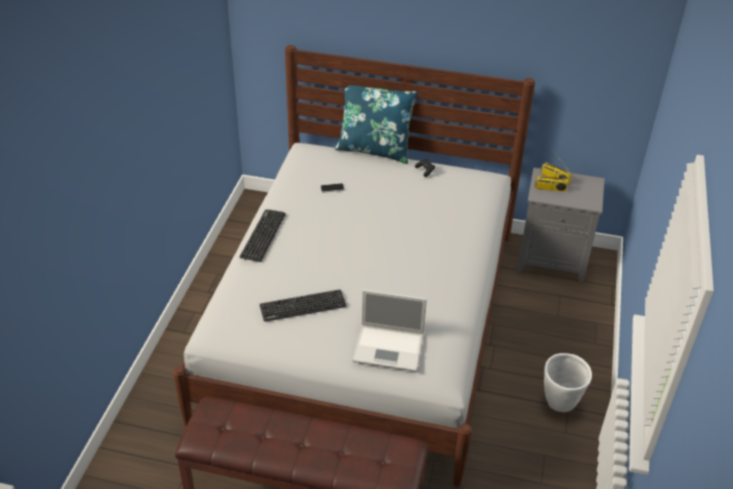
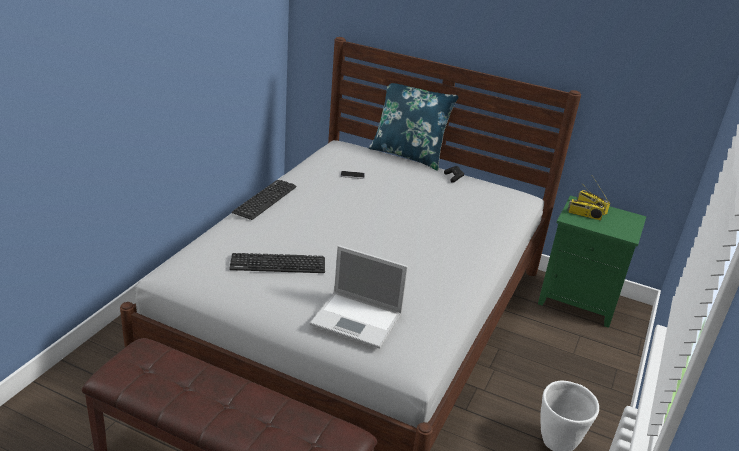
camera: 10 degrees right, 10 degrees down
(553, 259) = (579, 301): grey nightstand -> green nightstand

